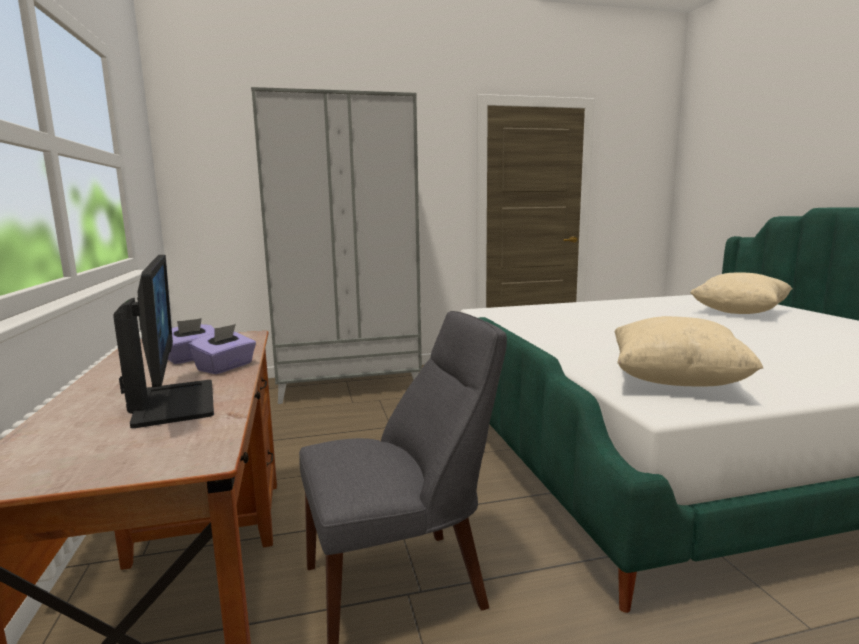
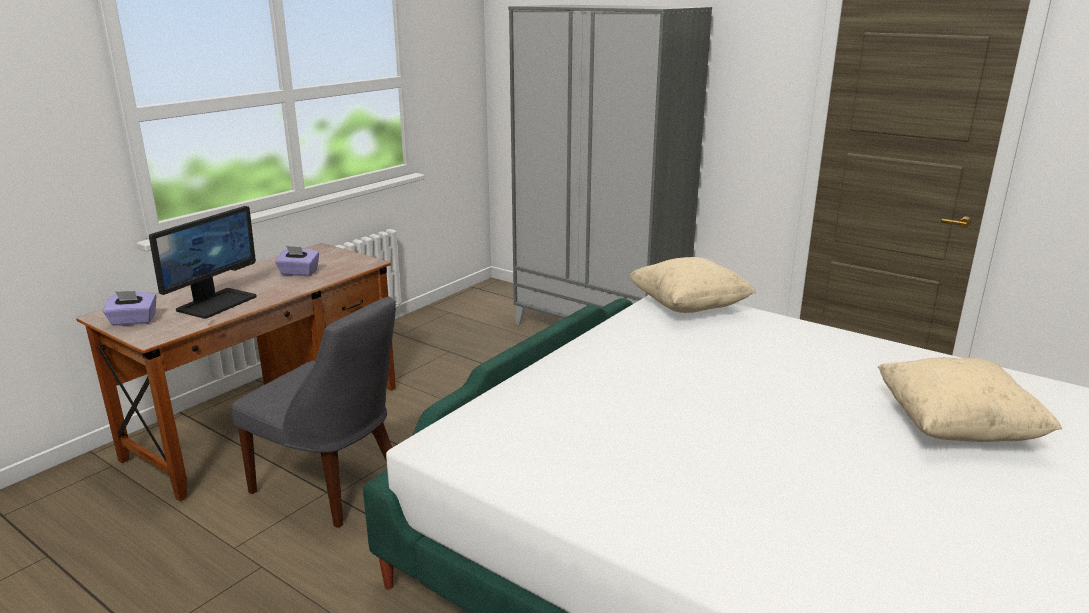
camera: 50 degrees right, 10 degrees up
(226, 367) = (289, 287): purple tissue box -> purple tissue box (133, 321)
(676, 382) = (521, 439): beige pillow -> beige pillow (688, 307)

